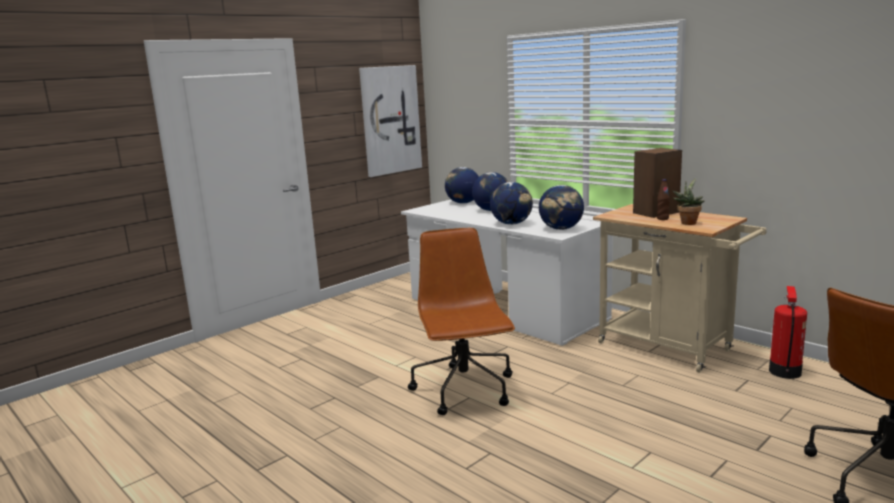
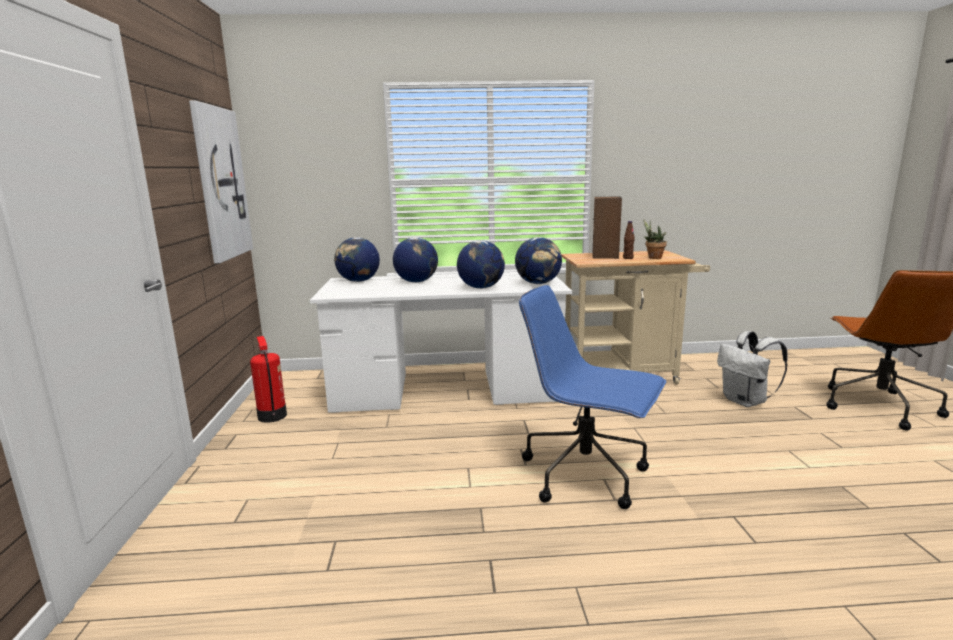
camera: 50 degrees left, 0 degrees up
(465, 390) = (586, 475): brown office chair -> blue office chair
(728, 410) = (746, 401): none -> white backpack
(785, 371) = (706, 366): fire extinguisher -> fire extinguisher (272, 416)

